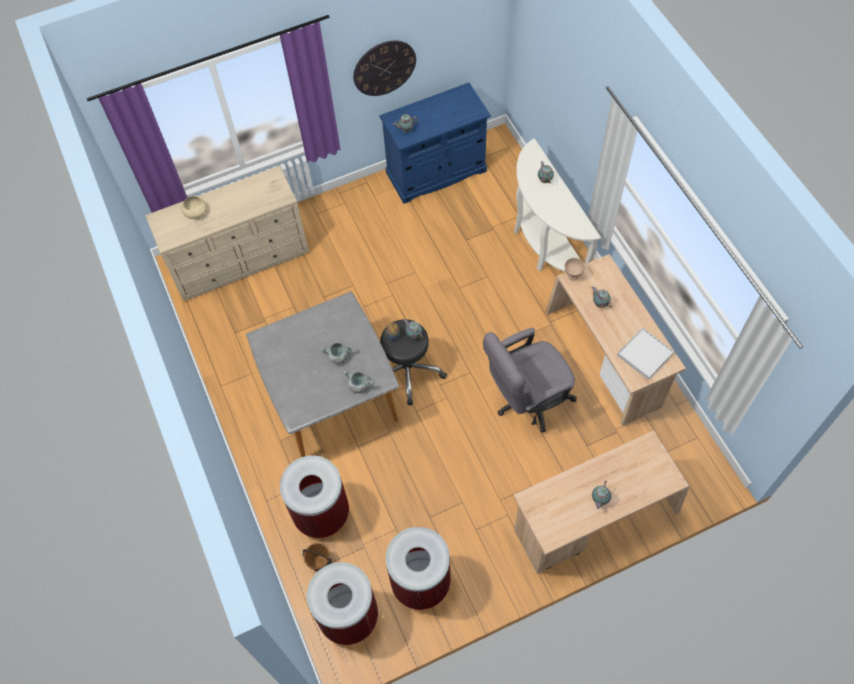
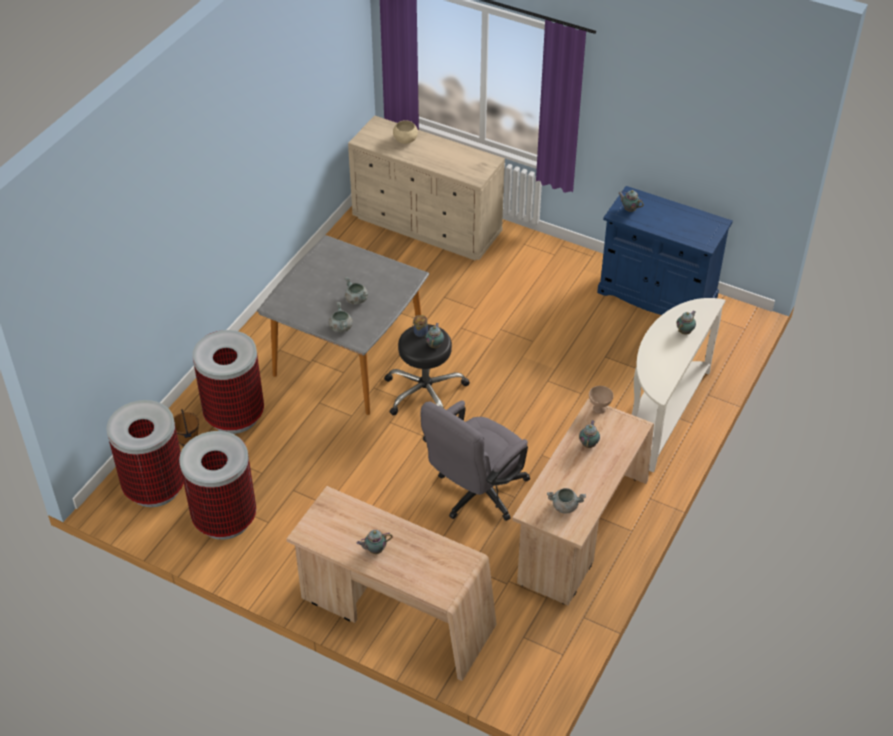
camera: 50 degrees right, 15 degrees down
(384, 68) = (646, 136): wall clock -> none
(526, 400) = (475, 495): grey office chair -> grey office chair turned 75 degrees counterclockwise
(644, 354) = (565, 506): white tray -> grey cooking pot

